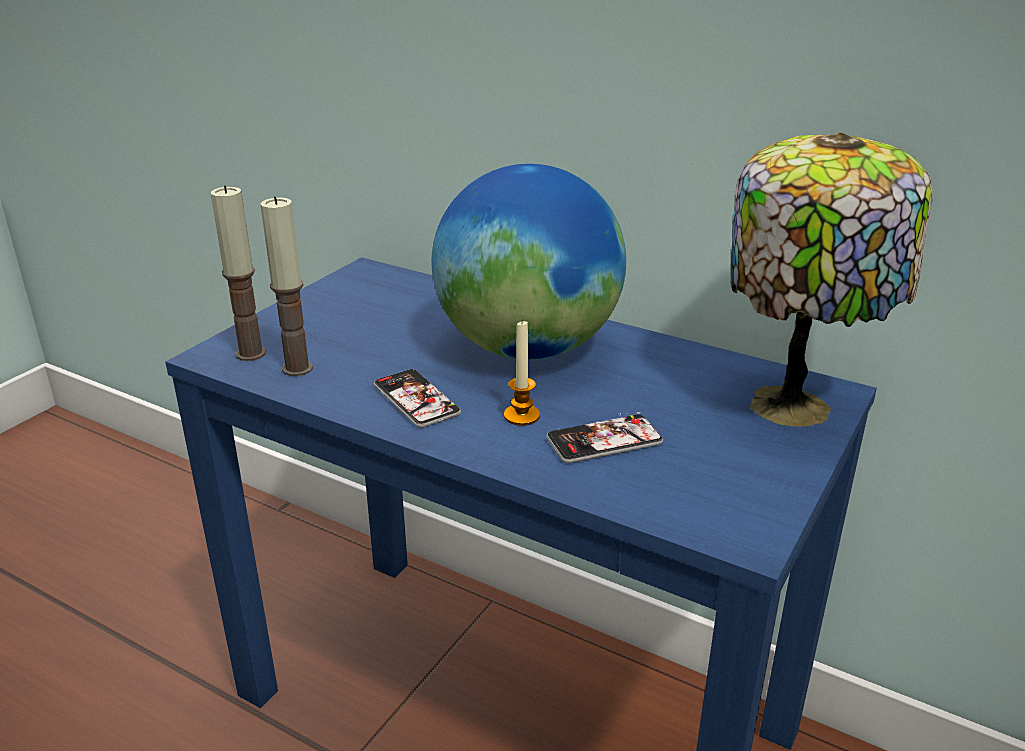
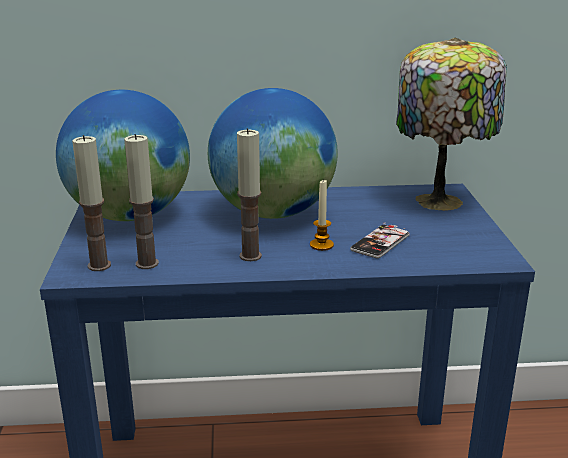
camera: 35 degrees left, 5 degrees down
(365, 300) = (130, 216): none -> globe
(416, 399) = (250, 256): phone -> candle

